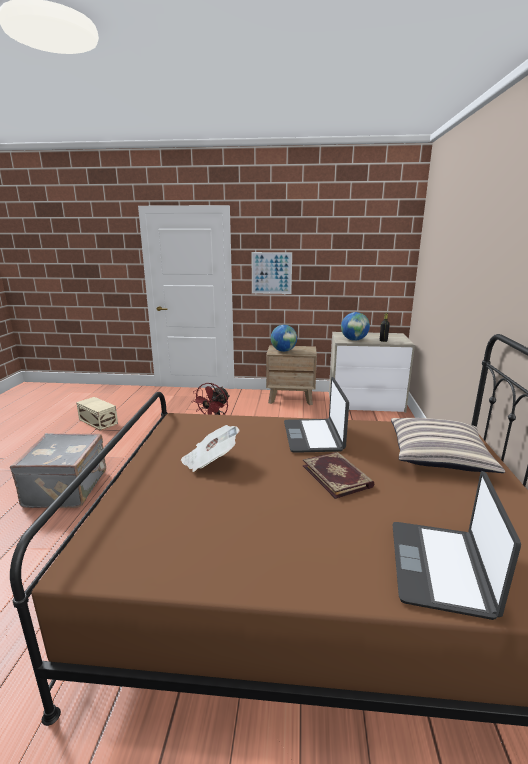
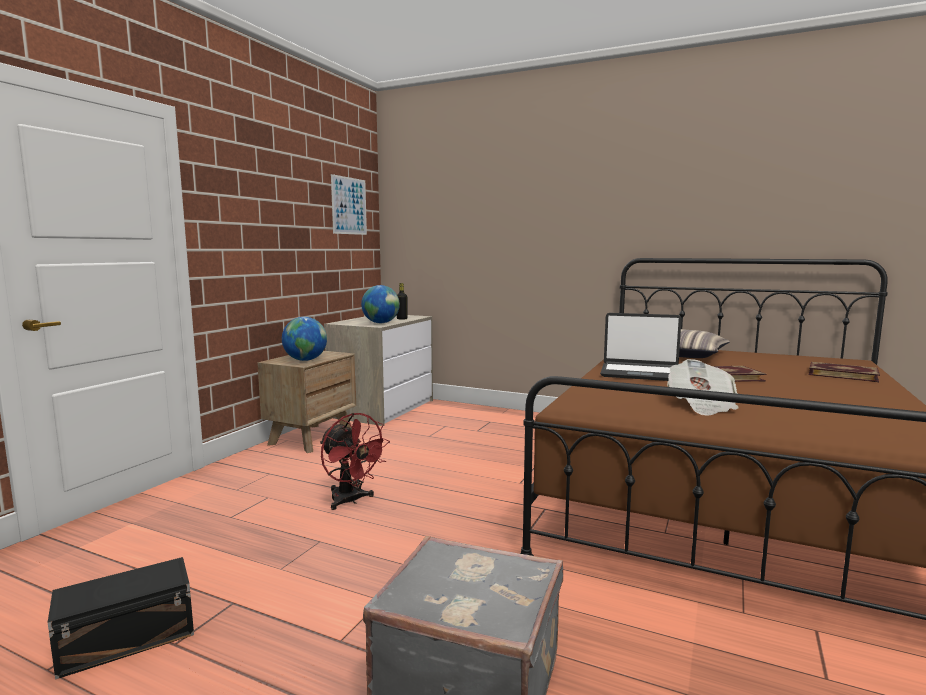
camera: 70 degrees left, 10 degrees down
(98, 421) = (125, 638): beige storage box -> black storage box
(271, 273) = (246, 237): picture -> picture (349, 206)
(441, 568) = (842, 374): laptop -> book

